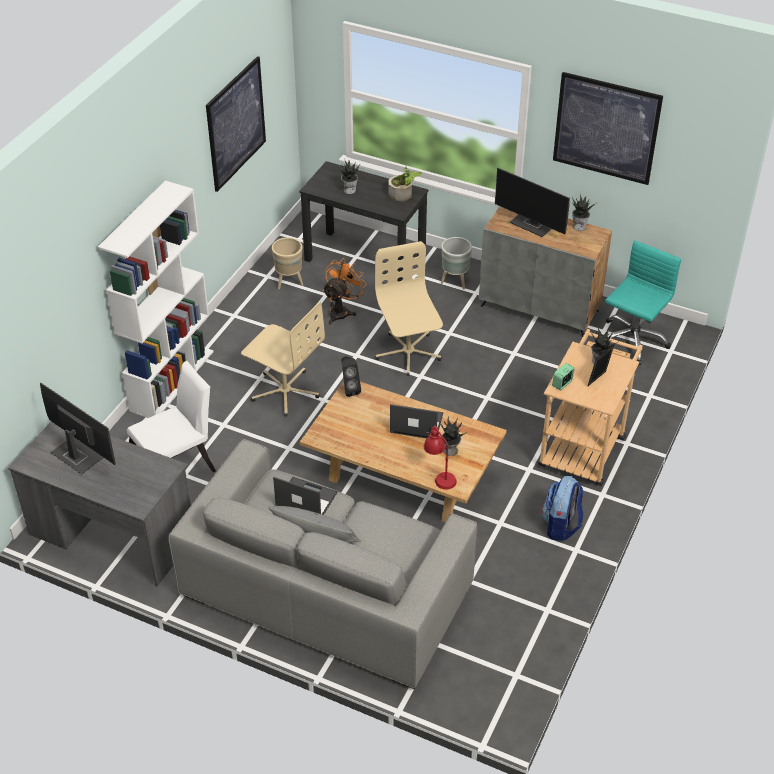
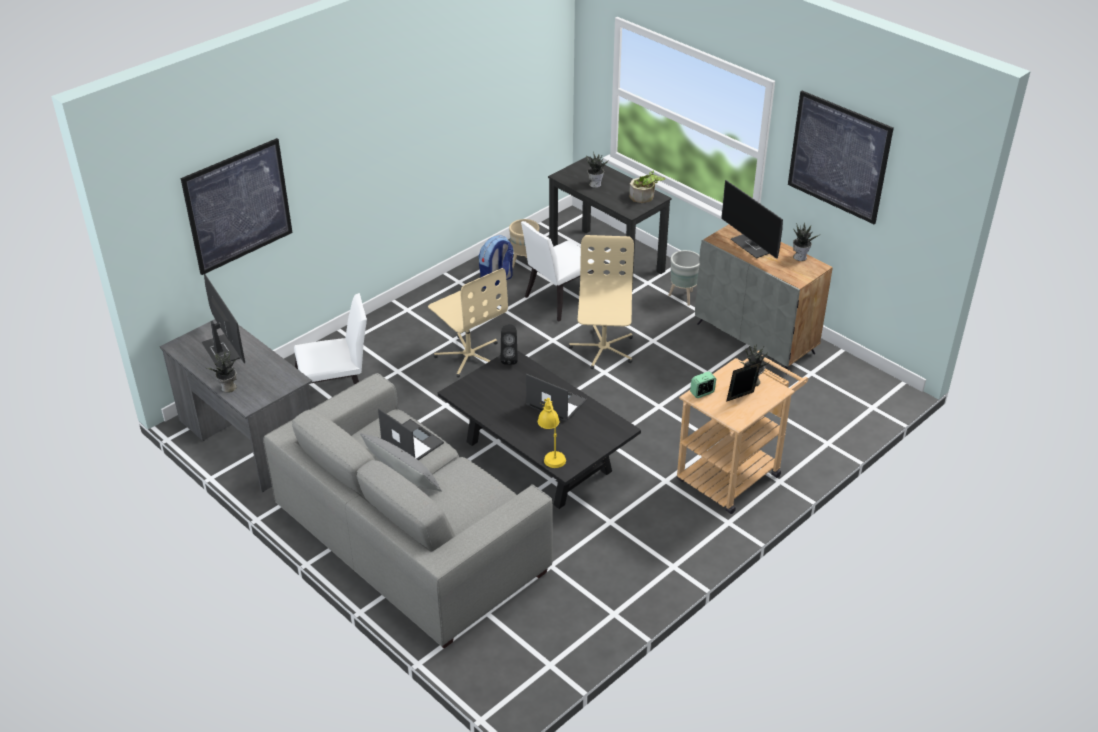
camera: 20 degrees right, 5 degrees down
(172, 380) = (373, 323): white bookcase -> none
(236, 123) = (489, 95): picture -> picture (238, 206)
(342, 311) = (560, 299): orange fan -> white chair
(403, 477) = (537, 457): beige coffee table -> black coffee table
(439, 476) = (551, 454): red table lamp -> yellow table lamp
(450, 451) = (574, 435): potted plant -> potted plant (228, 388)
(561, 526) = (670, 540): backpack -> backpack (496, 281)
(632, 340) = (836, 388): turquoise office chair -> none

